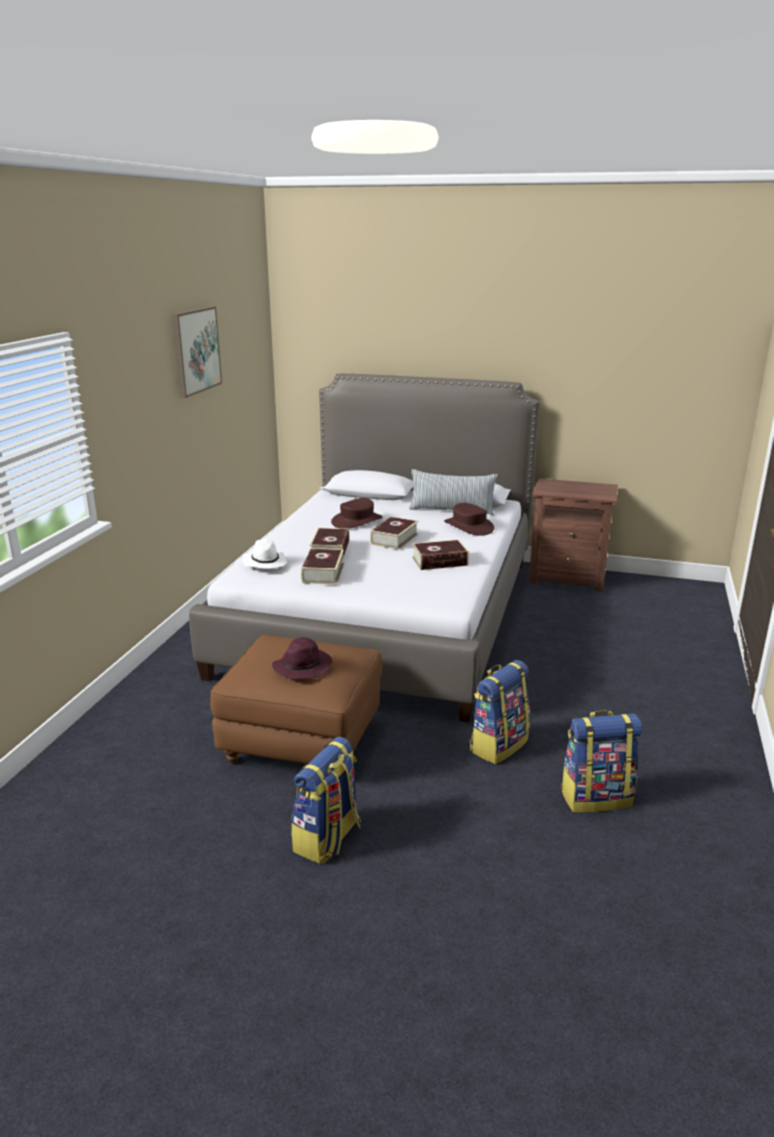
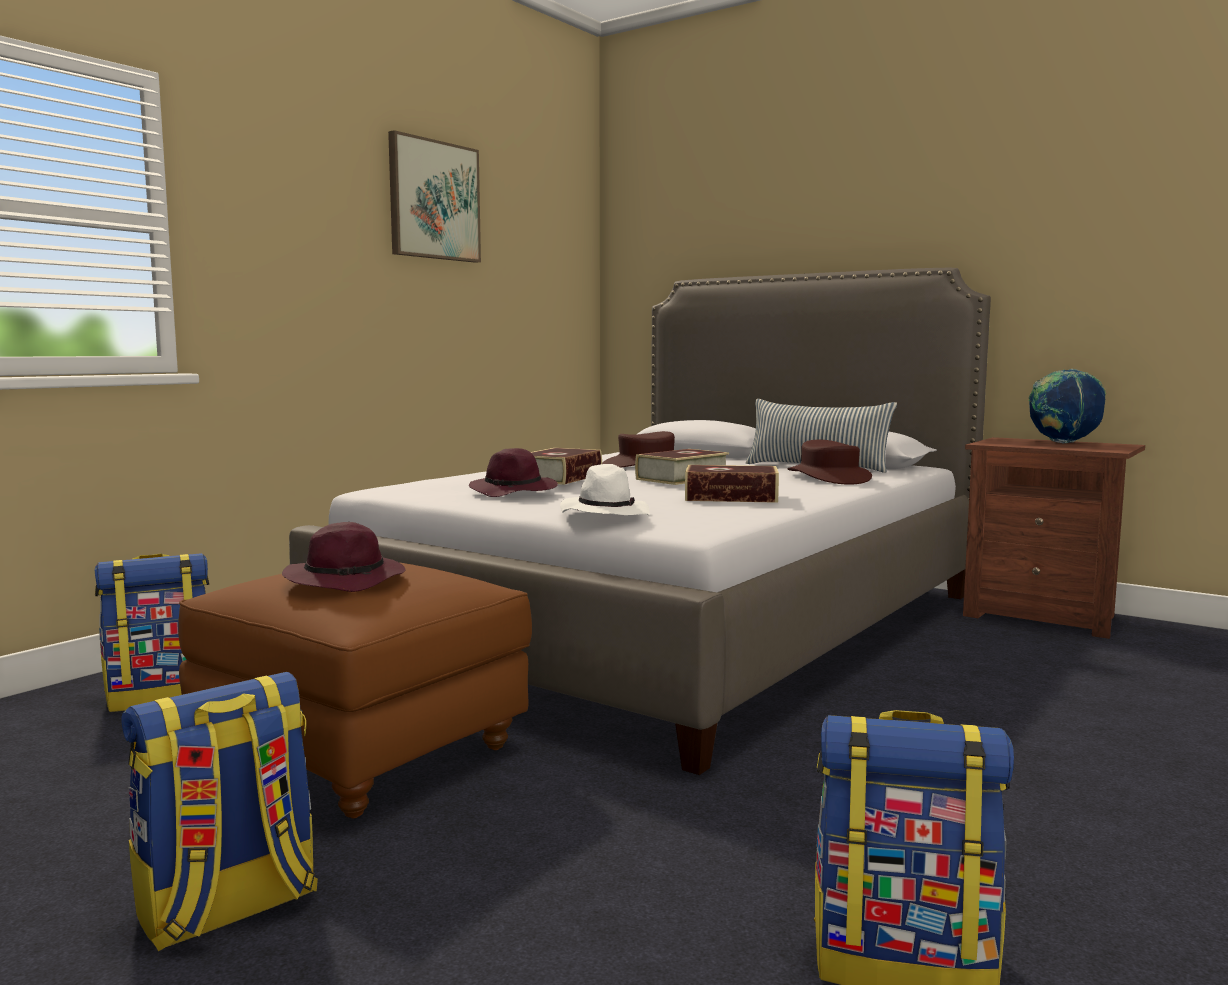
camera: 20 degrees right, 15 degrees down
(264, 563) = (441, 480): white hat -> white hat (604, 514)
(323, 573) = (514, 491): book -> purple hat
(498, 745) = (732, 819): backpack -> backpack (162, 696)
(579, 486) = (1063, 443): none -> globe

